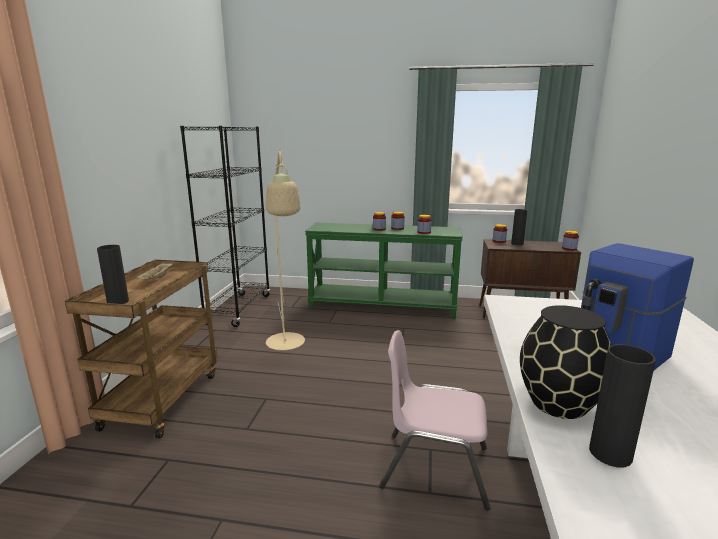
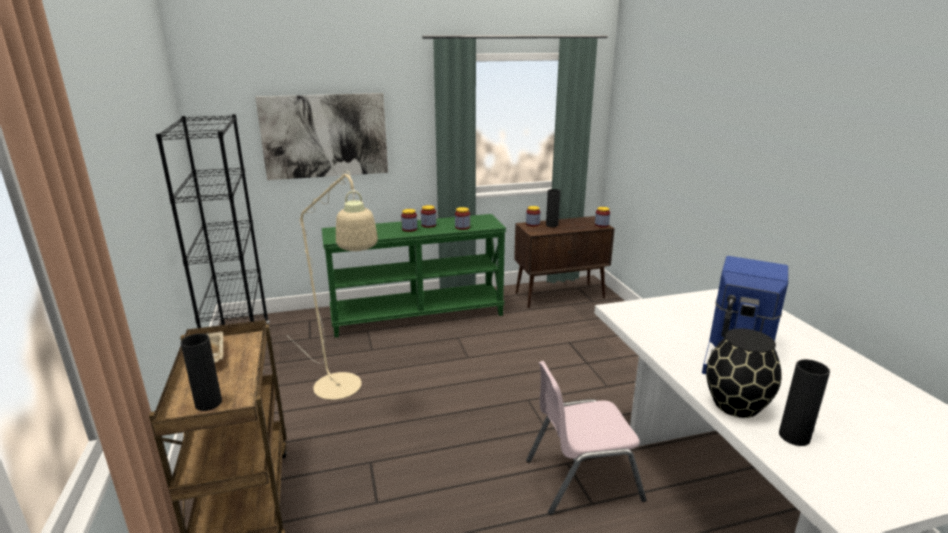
camera: 25 degrees left, 5 degrees up
(328, 150) = (325, 136): none -> picture

